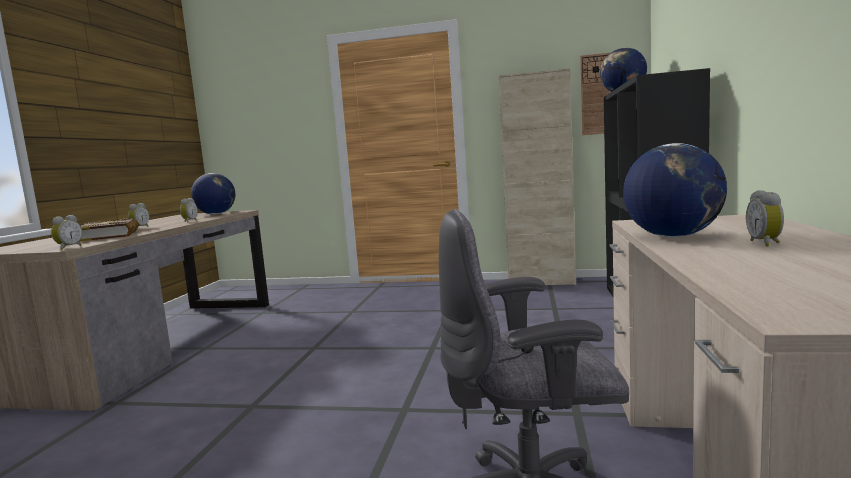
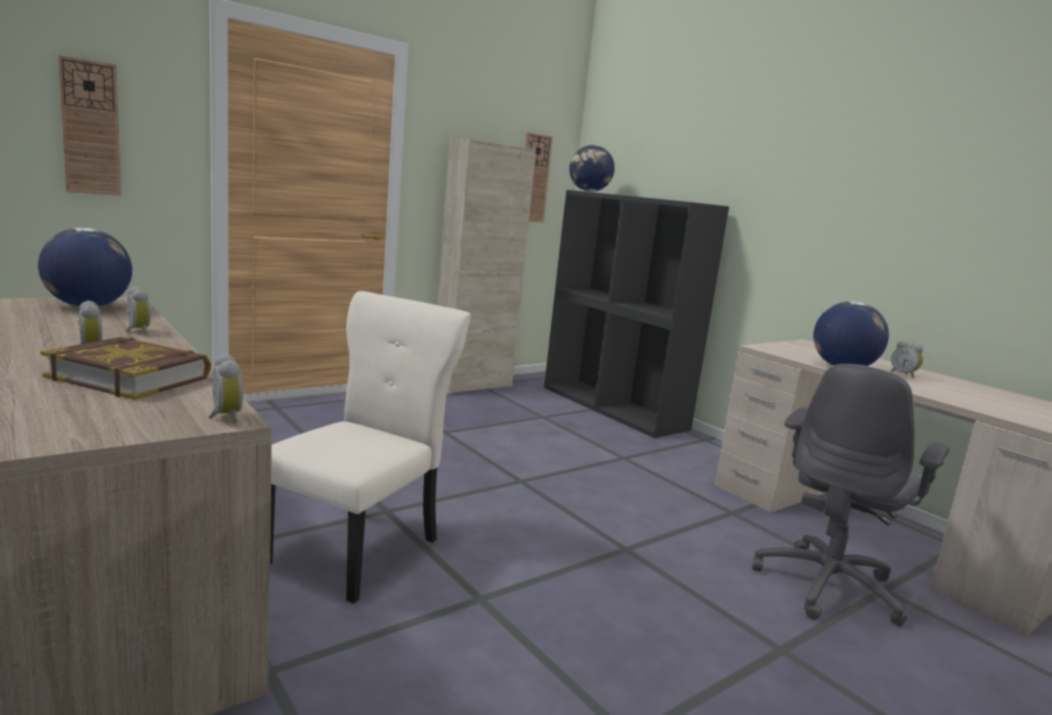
camera: 50 degrees left, 5 degrees up
(259, 363) = (359, 549): none -> beige chair
(277, 125) = (90, 128): none -> wall clock

